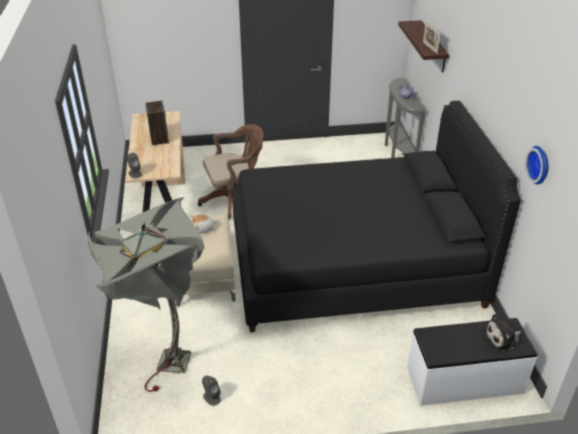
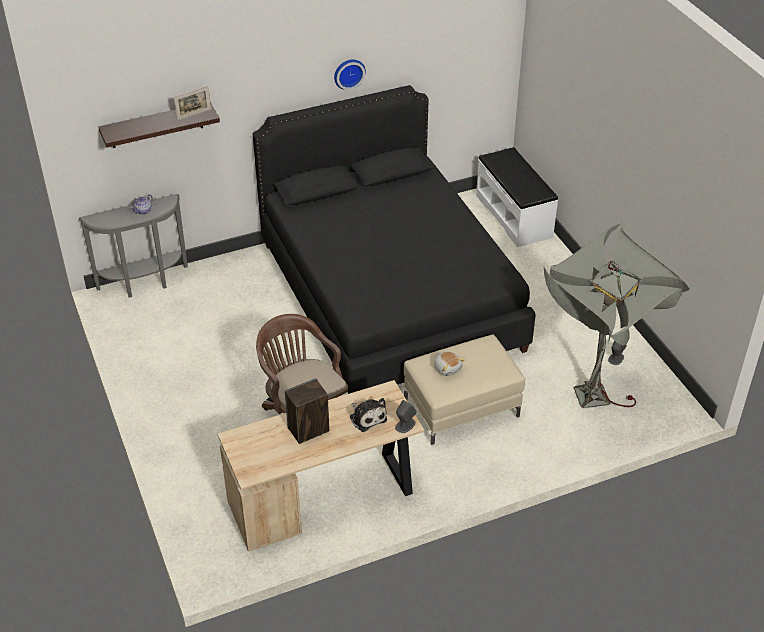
camera: 105 degrees left, 5 degrees up
(502, 338) = (508, 162): plush toy -> plush toy (367, 417)
(540, 164) = (435, 50): wall clock -> wall clock (348, 73)

